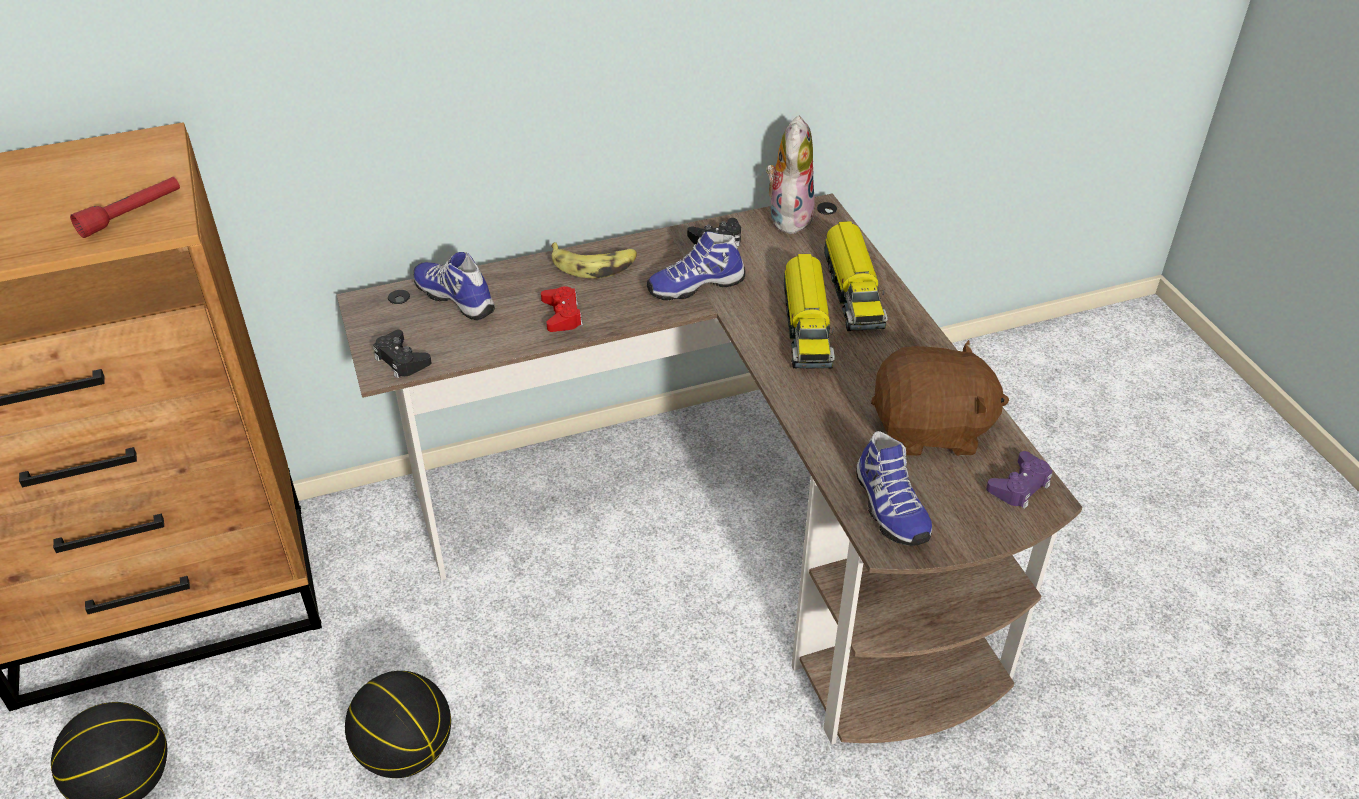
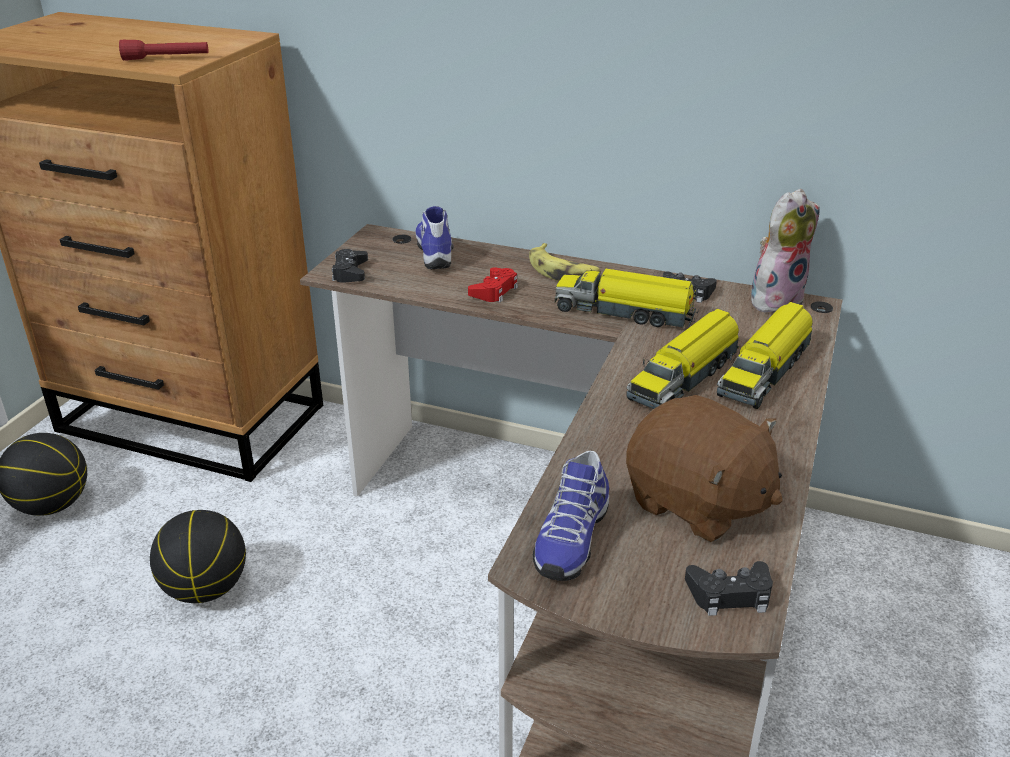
camera: 40 degrees right, 10 degrees down
(695, 285) = (625, 313): shoe -> toy truck
(1019, 486) = (730, 594): purple game controller -> black game controller

